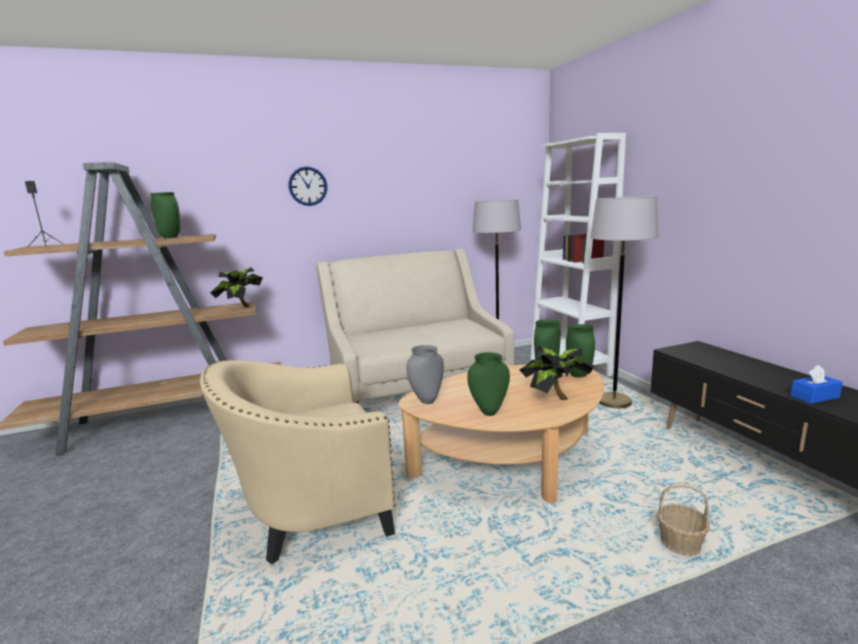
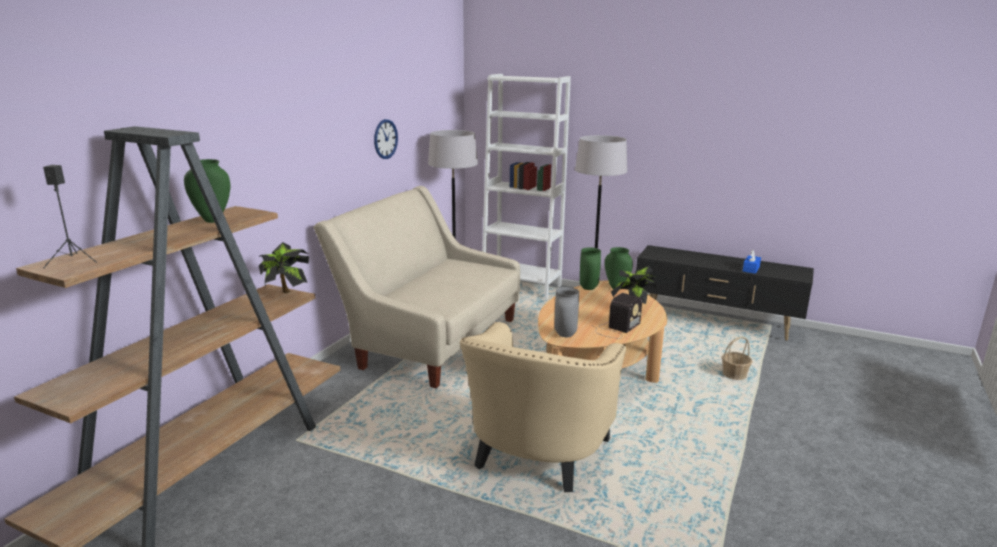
camera: 45 degrees left, 5 degrees up
(308, 186) = (300, 131): wall clock -> wall clock (385, 139)
(489, 412) = (616, 328): green vase -> radio

